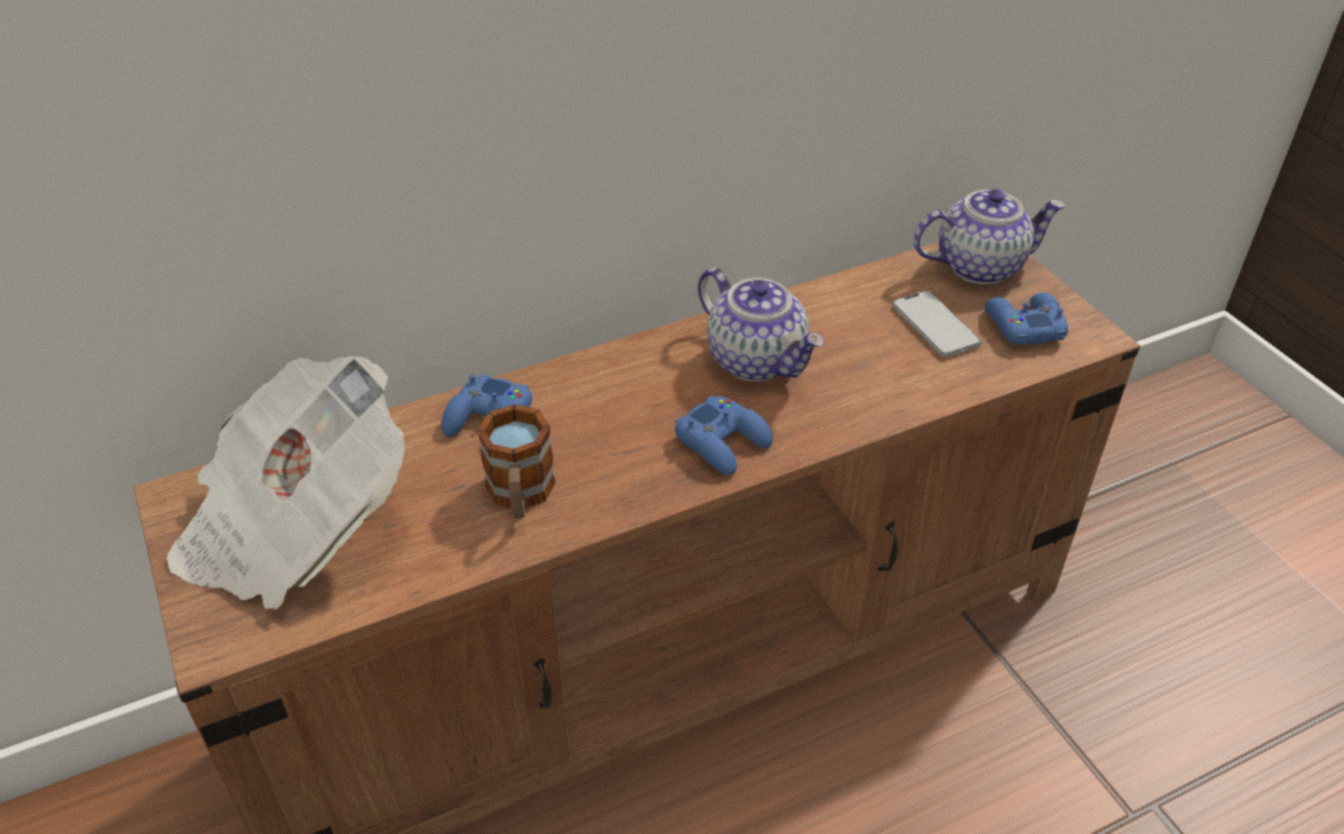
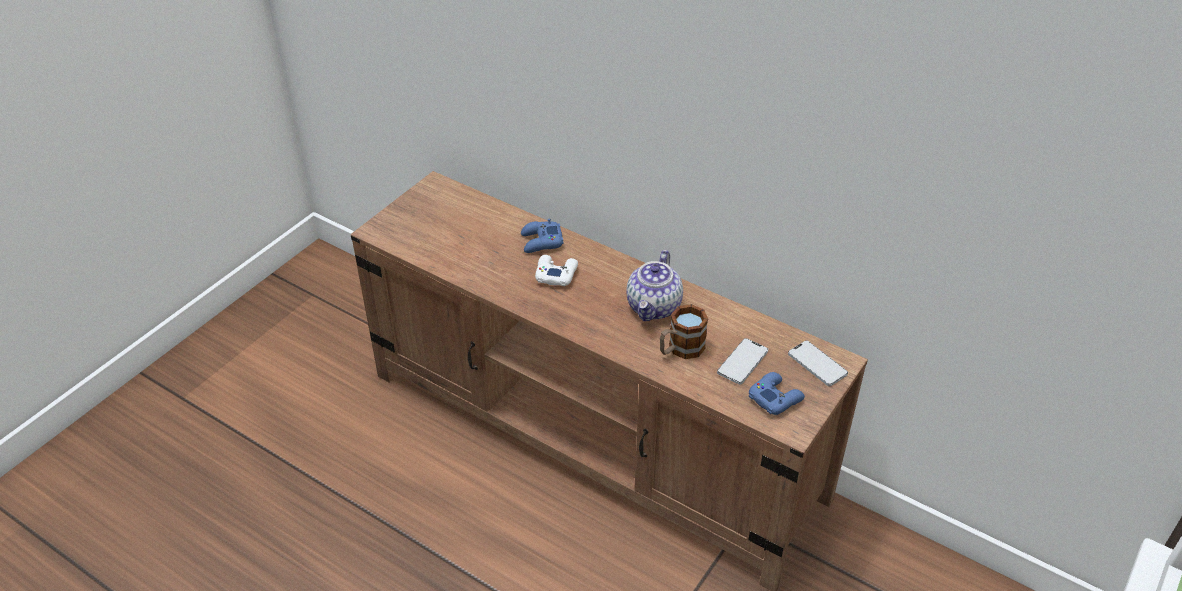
camera: 60 degrees right, 0 degrees up
(296, 525) = (443, 219): newspaper -> none
(520, 496) = (503, 270): mug -> mug (680, 349)
(587, 435) = (556, 274): none -> white game controller
(723, 442) = (586, 317): blue game controller -> none
(980, 266) = (817, 364): teapot -> phone

